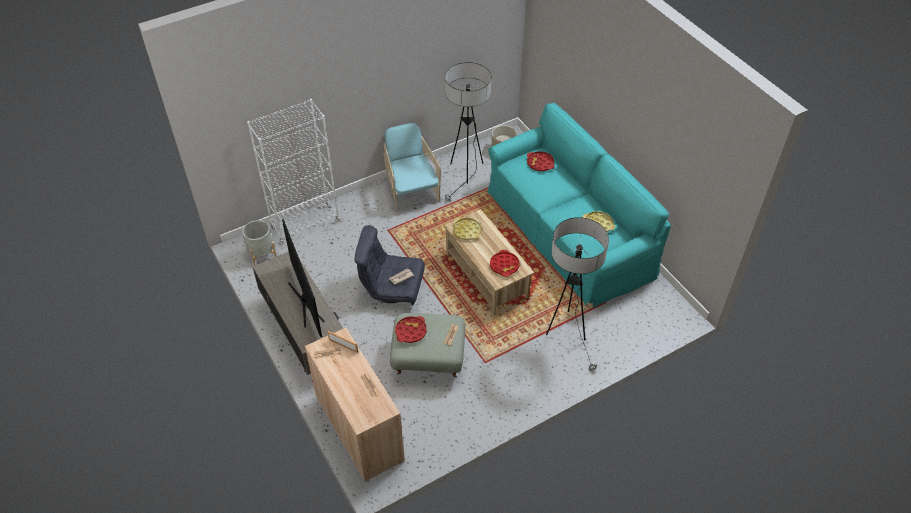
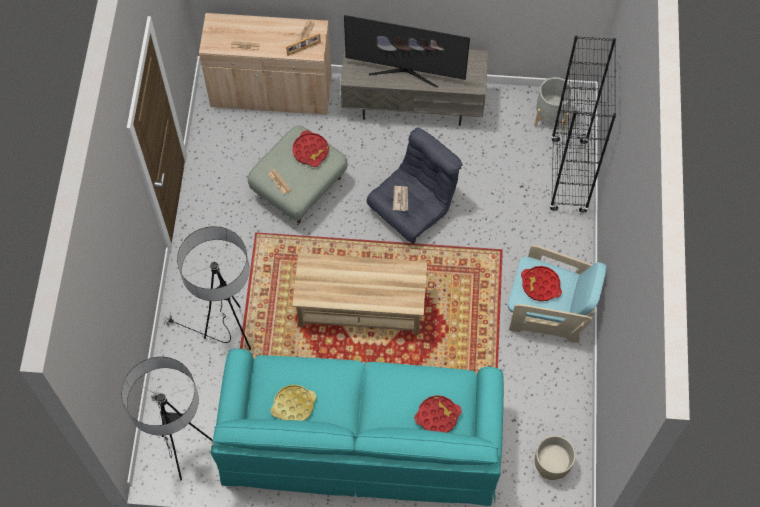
camera: 125 degrees right, 15 degrees up
(305, 224) = (568, 176): white bookcase -> black bookcase
(466, 173) = (538, 391): floor lamp -> floor lamp (184, 450)
(466, 231) = (400, 278): yellow tray -> none
(504, 265) = (323, 282): red tray -> red tray (540, 285)

